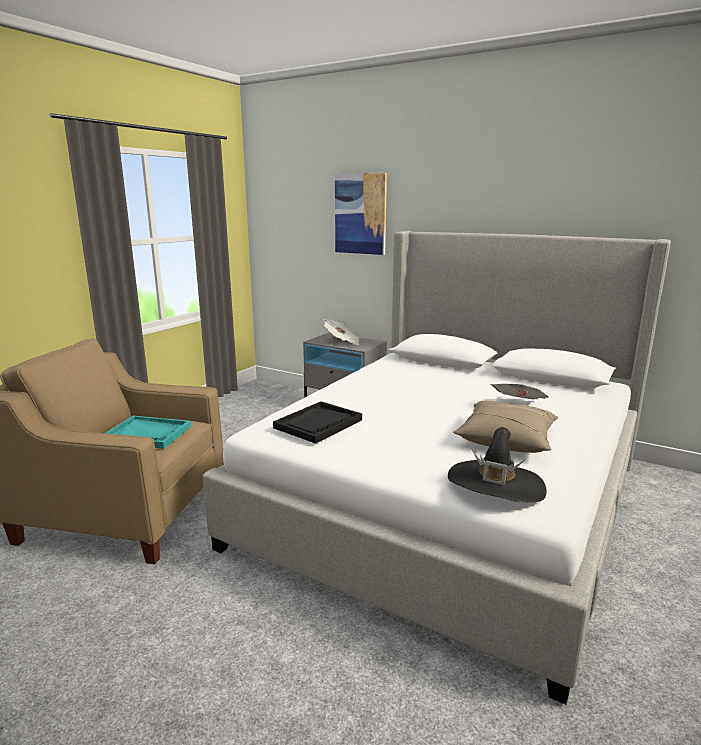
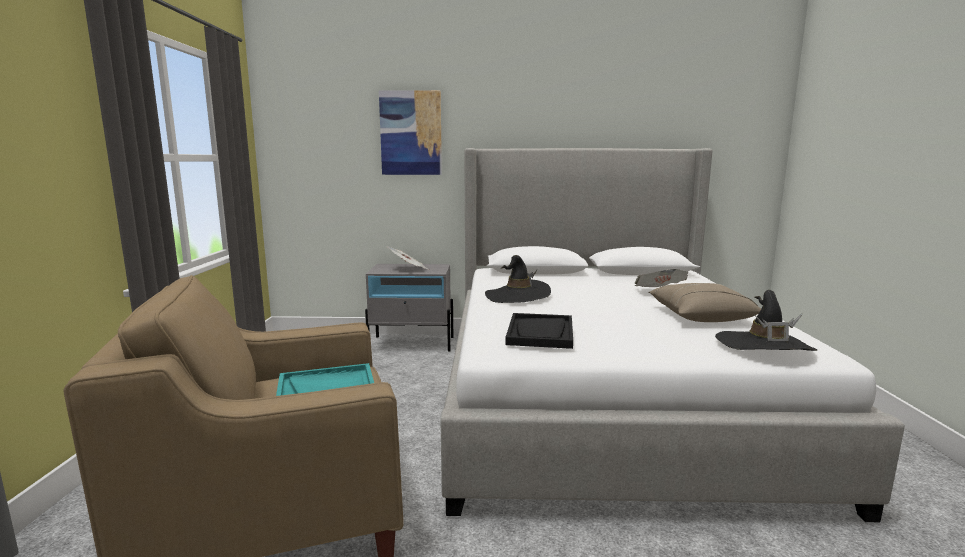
camera: 30 degrees left, 5 degrees down
(373, 385) = (517, 296): none -> black hat

